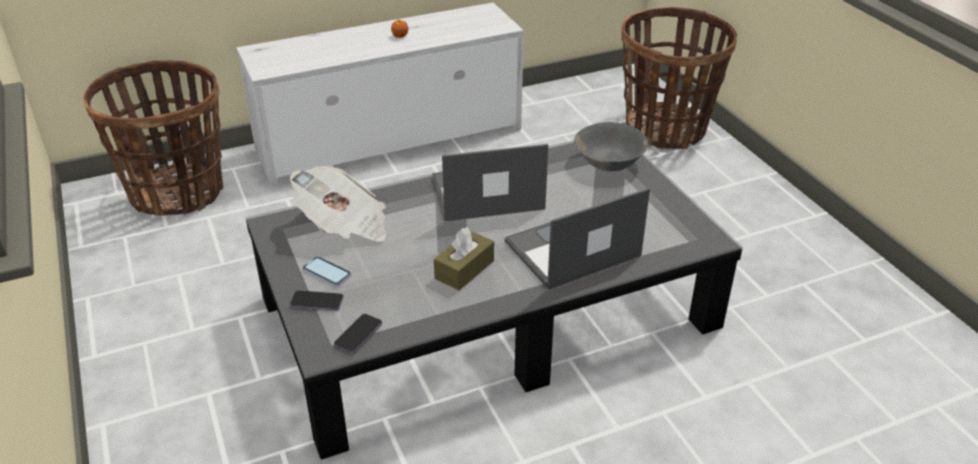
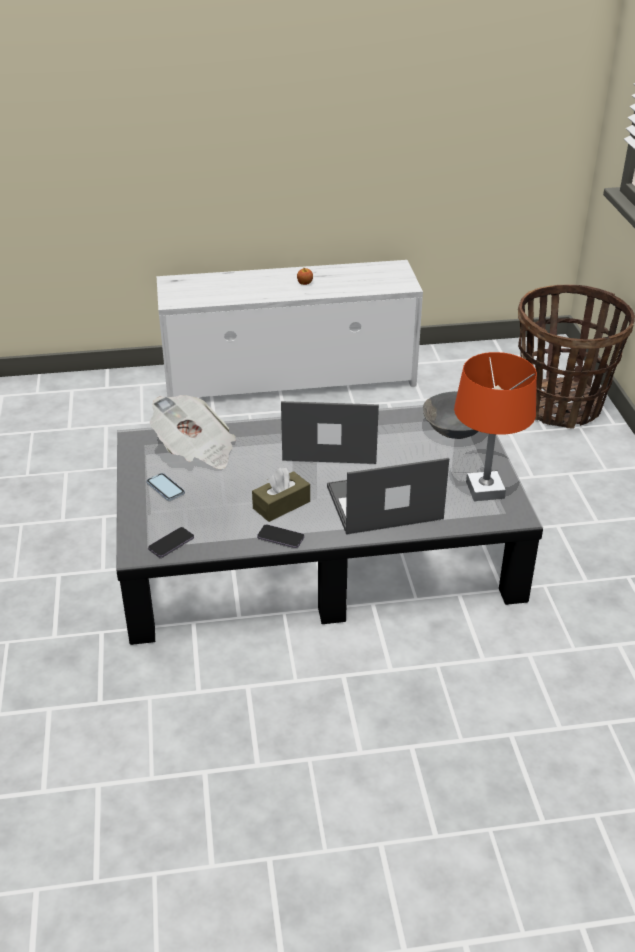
camera: 15 degrees right, 0 degrees up
(177, 192) = (87, 400): basket -> none
(317, 302) = (148, 511): phone -> phone (280, 537)
(668, 219) = (485, 490): none -> orange table lamp

